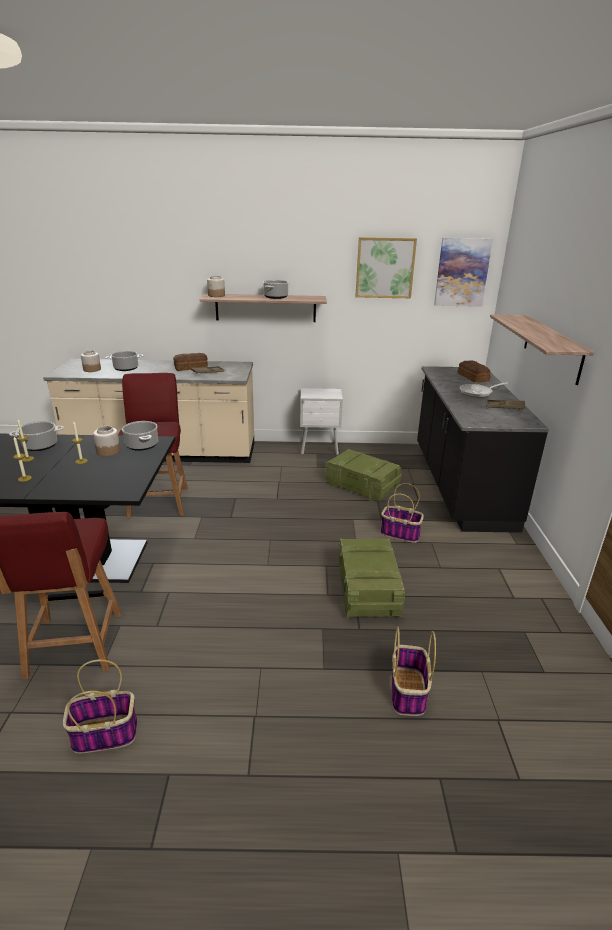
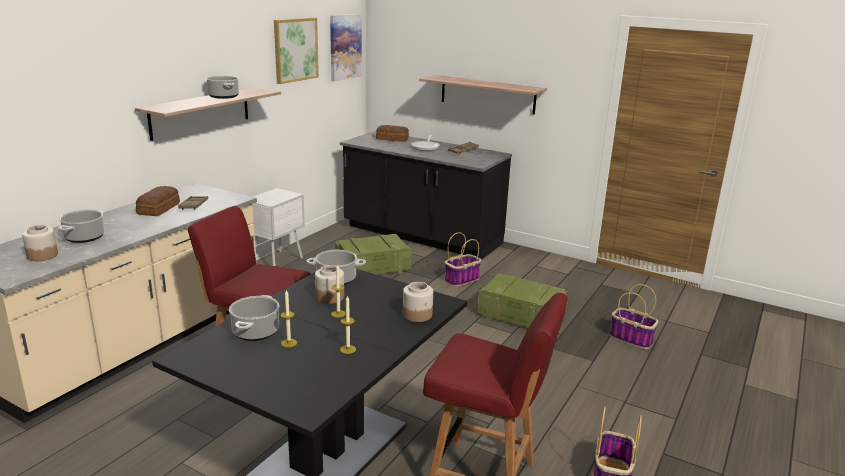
camera: 60 degrees left, 5 degrees down
(216, 295) = (161, 107): jar -> jar (417, 315)

